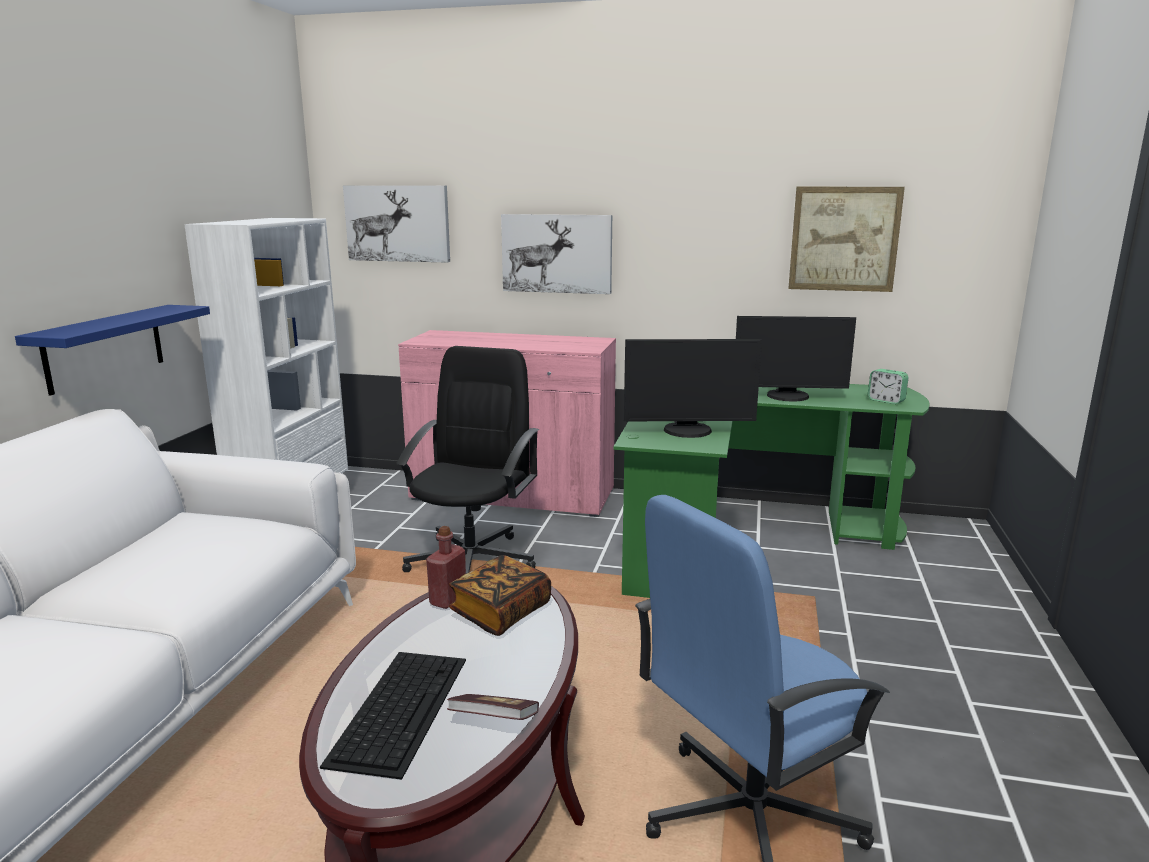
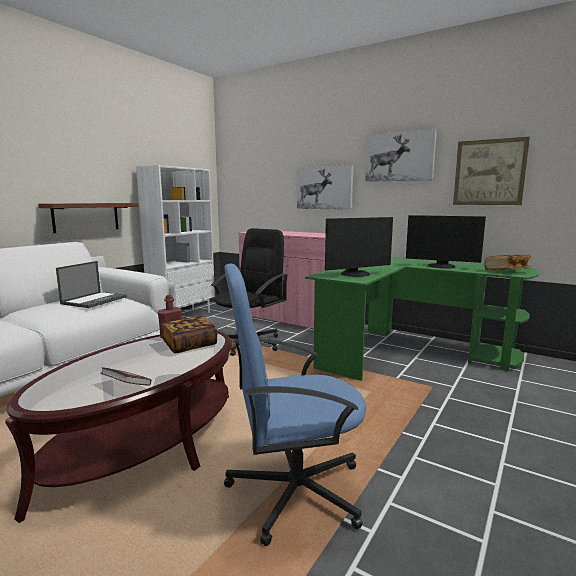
camera: 20 degrees right, 5 degrees down
(104, 348) = (86, 217): blue shelf -> brown shelf
(206, 536) = (95, 300): none -> laptop
(398, 223) = (251, 175): picture -> picture (399, 157)
(400, 707) = (92, 373): keyboard -> none
(688, 431) = (356, 274): monitor -> monitor turned 45 degrees counterclockwise
(886, 401) = (506, 271): alarm clock -> book

